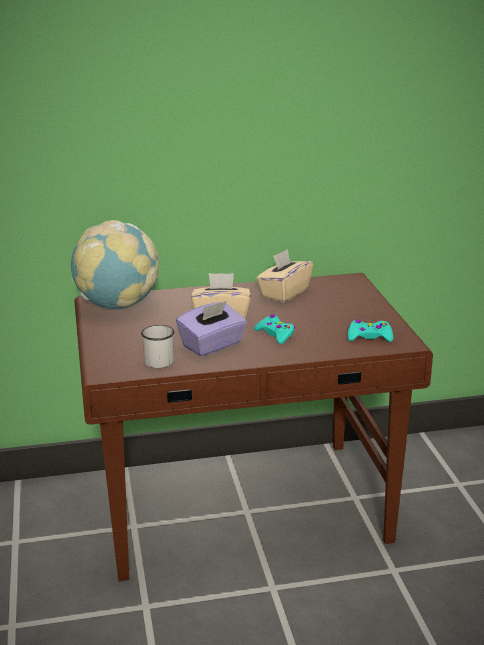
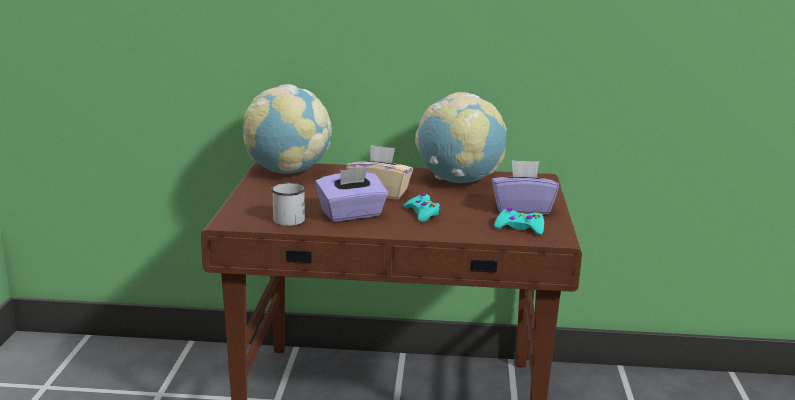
camera: 15 degrees right, 5 degrees down
(284, 293) = (459, 181): beige tissue box -> globe
(358, 315) = (522, 209): none -> purple tissue box

